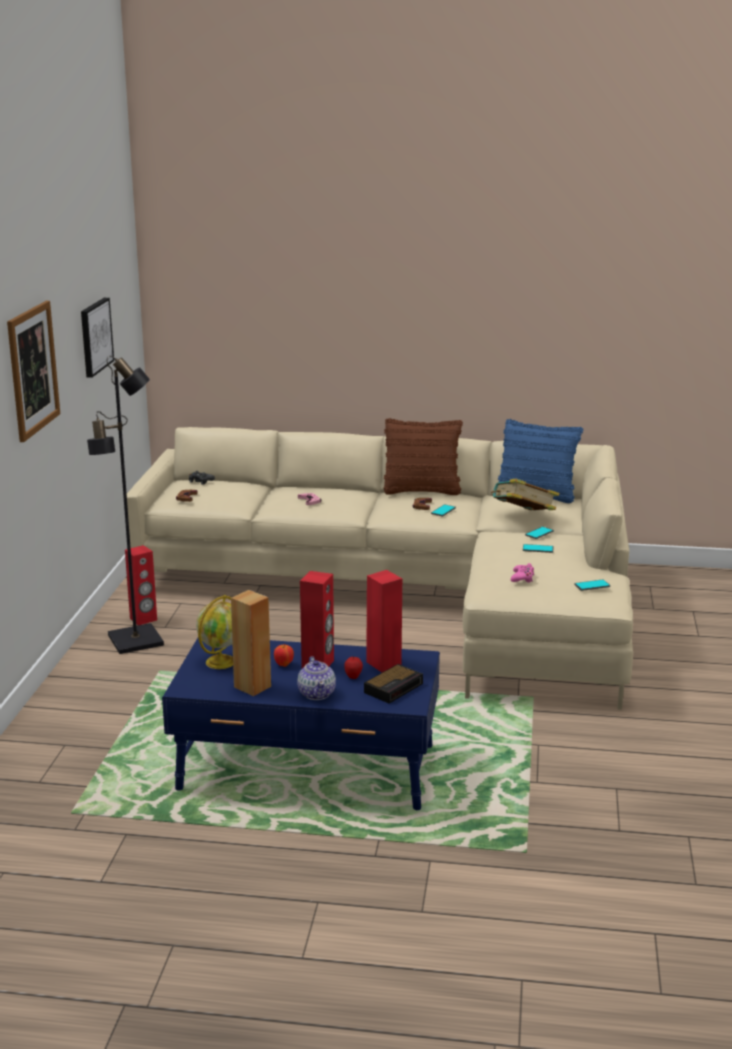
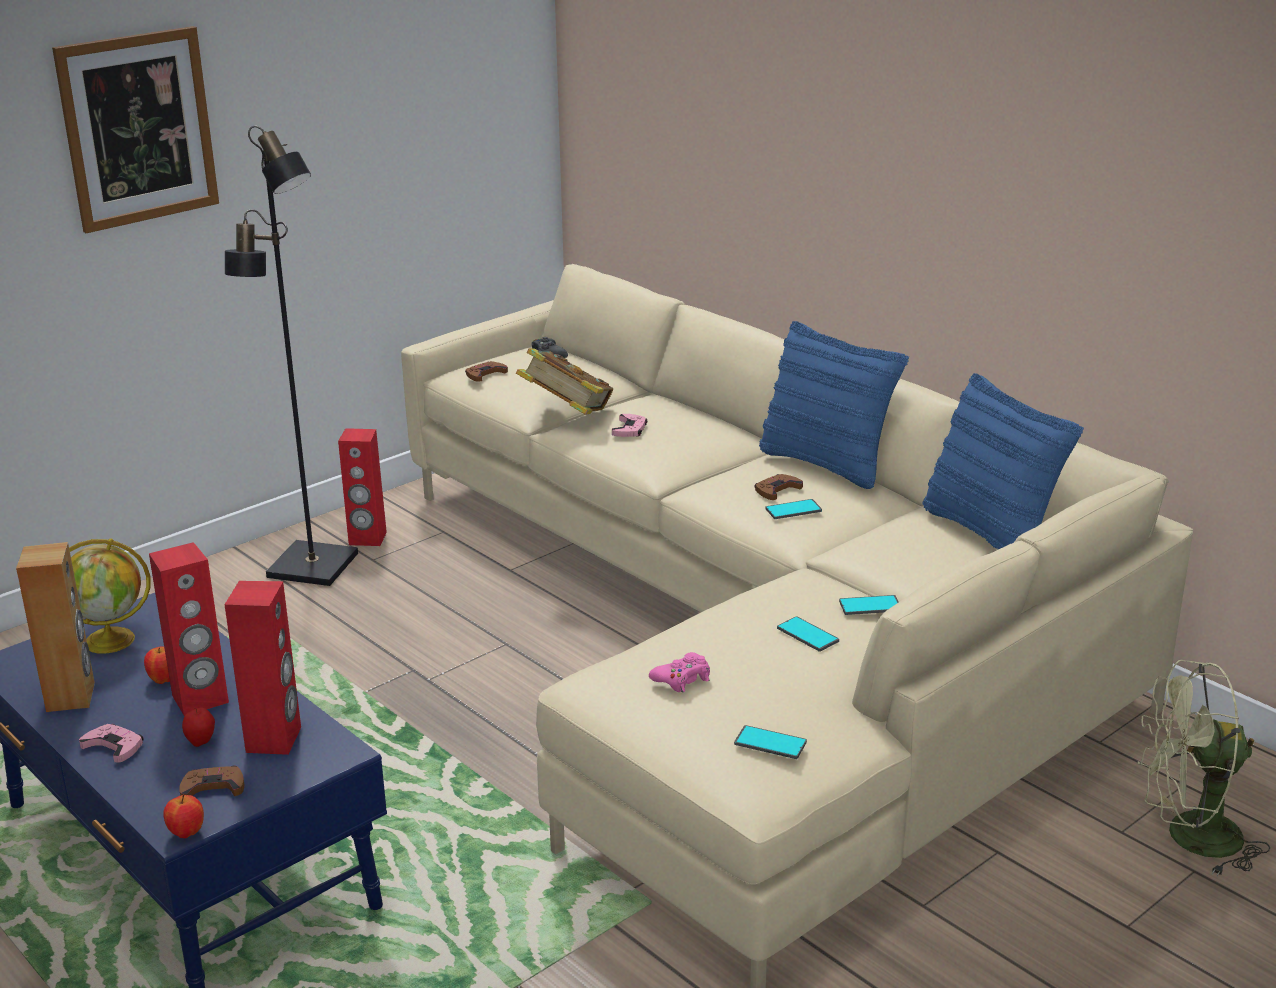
camera: 40 degrees right, 5 degrees up
(95, 336) = (370, 96): picture -> none
(317, 693) = (114, 746): teapot -> pink game controller
(394, 687) = (213, 787): alarm clock -> brown game controller
(417, 704) = (186, 833): none -> apple
(422, 491) = (828, 465): brown pillow -> blue pillow
(523, 517) = (892, 565): book -> book (566, 414)
(676, 602) = (1189, 838): none -> green fan

